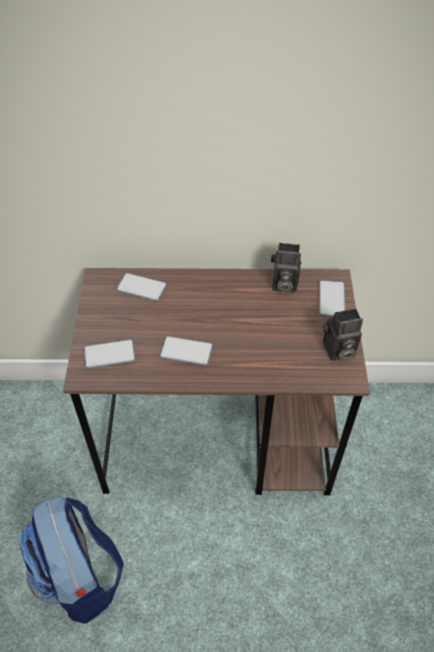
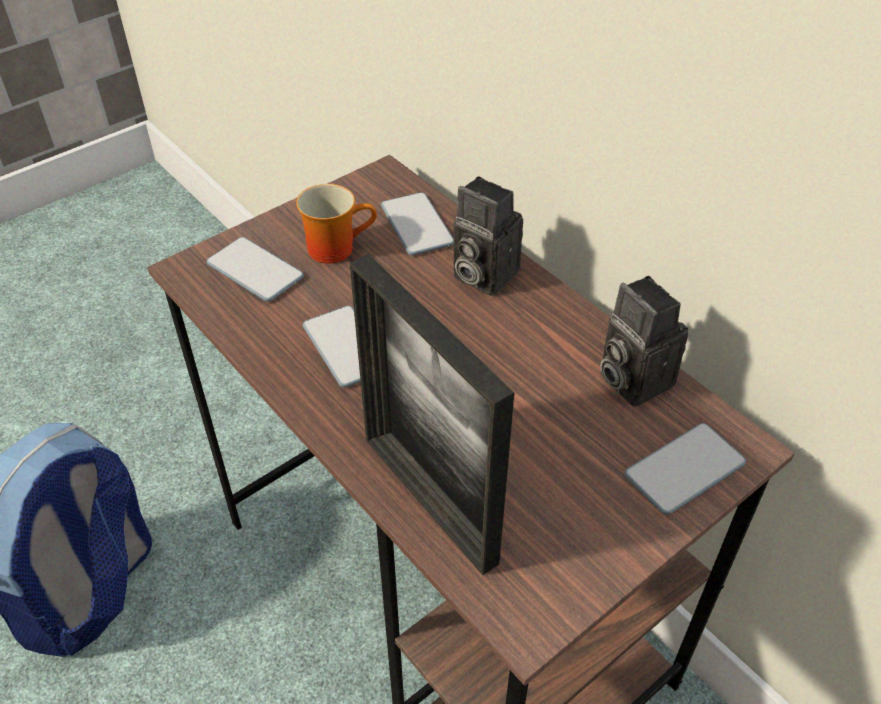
camera: 50 degrees right, 5 degrees down
(124, 320) = (336, 246): none -> mug
(281, 372) = (429, 499): none -> picture frame
(337, 351) = (571, 556): camera -> camera (481, 275)

